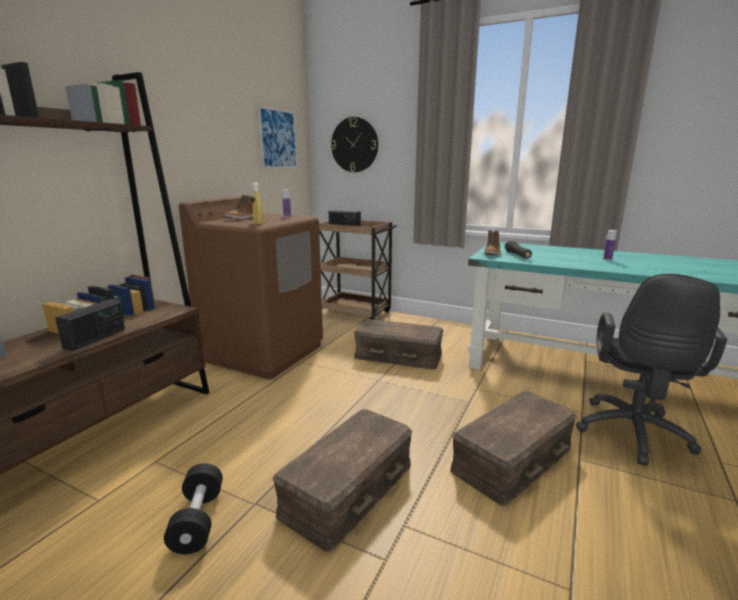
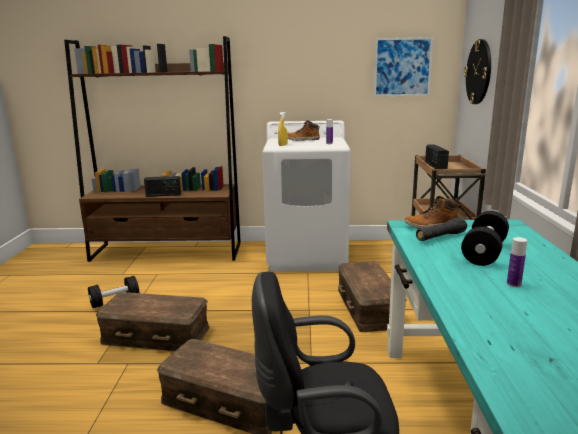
camera: 65 degrees right, 0 degrees up
(263, 352) = (307, 256): brown washing machine -> white washing machine
(553, 254) = (484, 252): none -> black dumbbell

